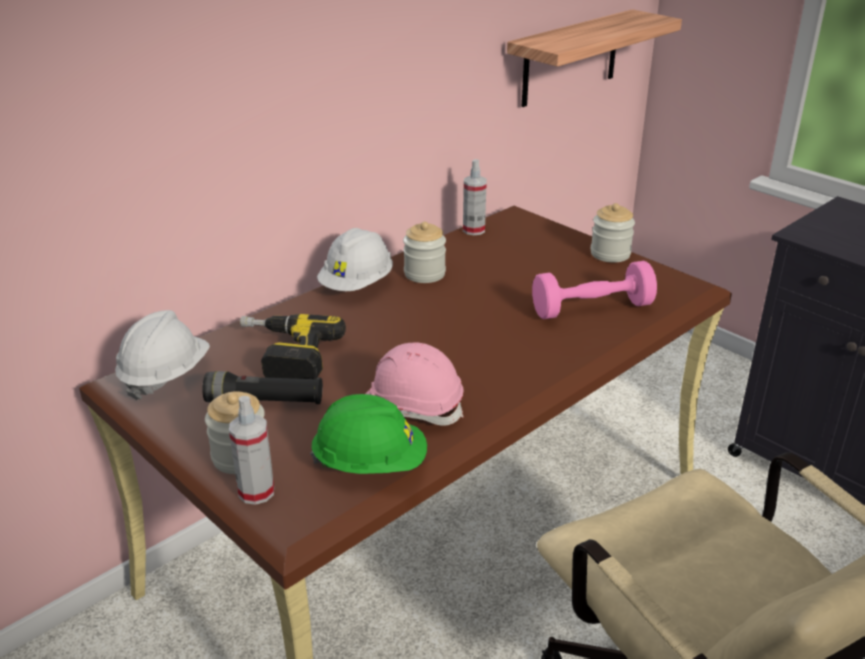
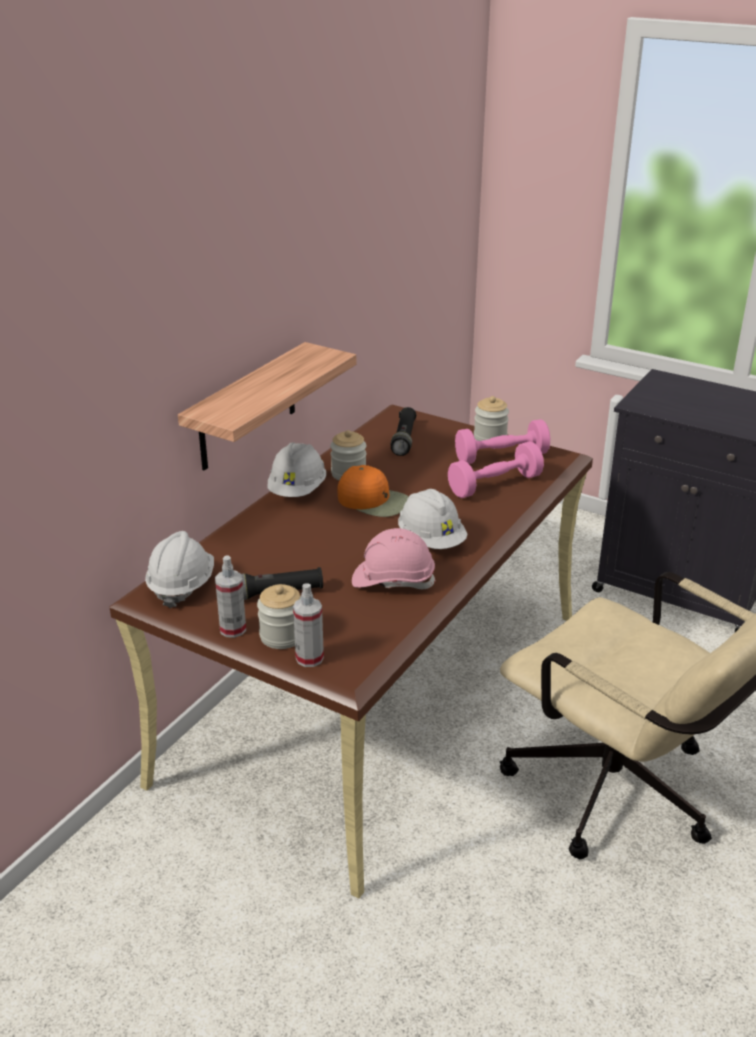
camera: 15 degrees left, 0 degrees up
(283, 356) = (270, 556): power drill -> none
(370, 464) = (384, 625): green hard hat -> none
(438, 308) = (374, 501): none -> orange cap
(473, 230) = (370, 430): spray bottle -> spray bottle (233, 629)
(482, 365) = (431, 540): none -> white hard hat
(507, 244) = (404, 439): none -> black flashlight
(570, 58) = (422, 273): shelf -> shelf (247, 407)
(614, 277) = (501, 457): none -> pink dumbbell

